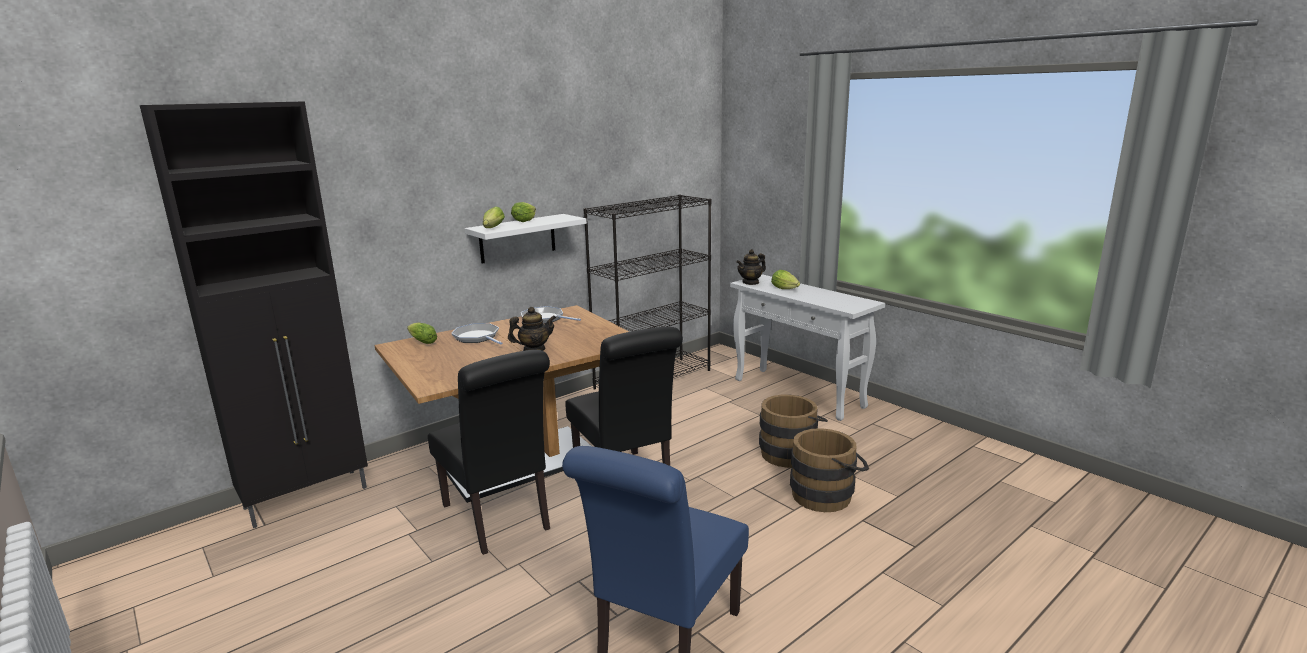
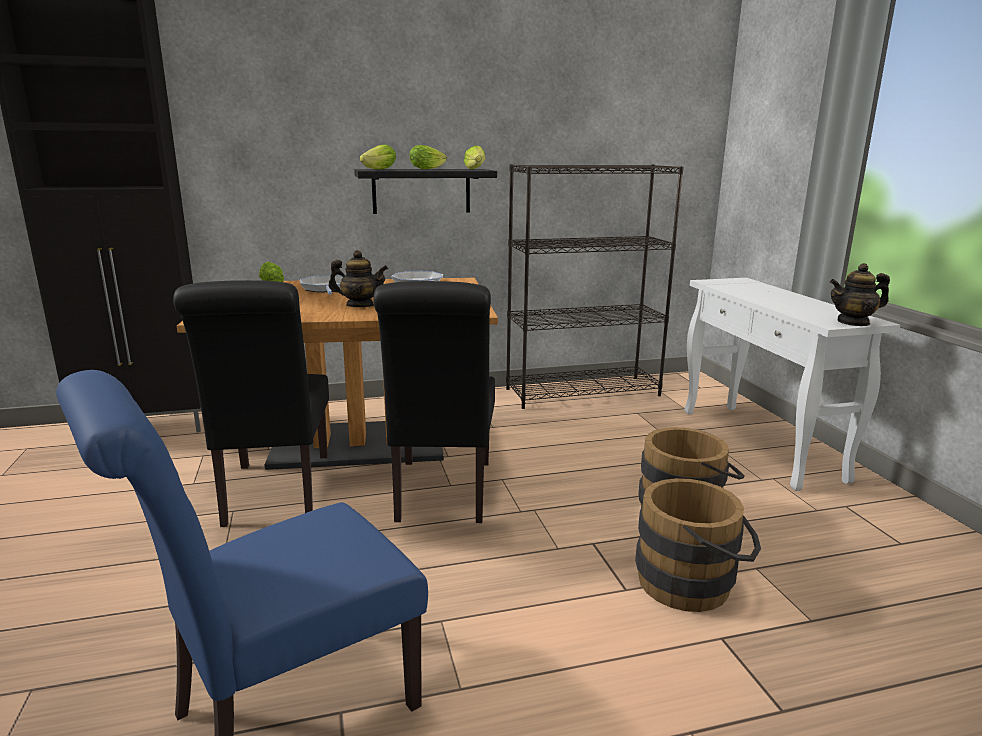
camera: 25 degrees right, 0 degrees up
(517, 238) = (421, 191): white shelf -> black shelf
(751, 282) = (718, 282): teapot -> teapot (853, 322)
(786, 289) = (759, 293): lettuce -> lettuce (475, 169)

